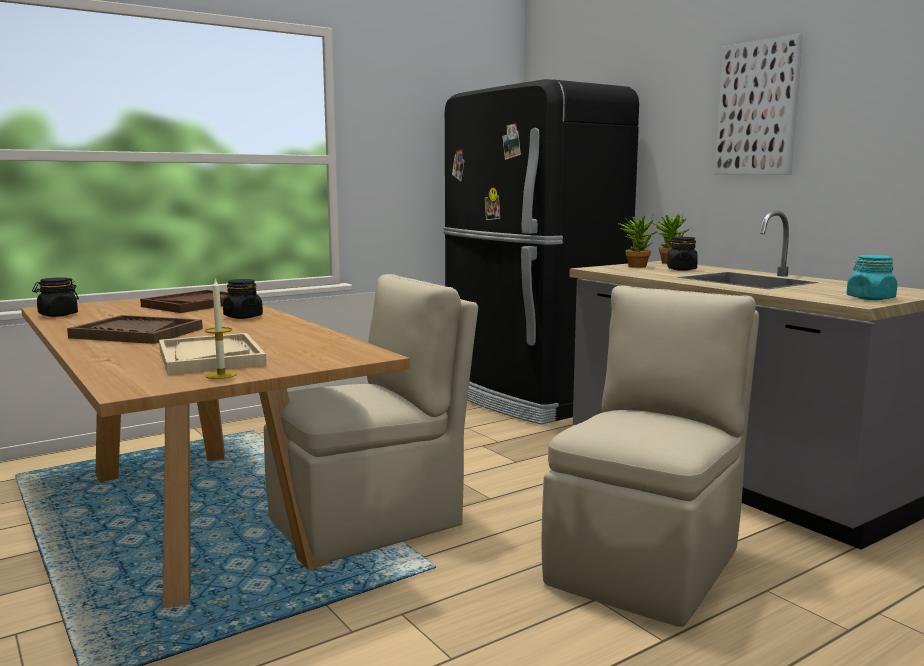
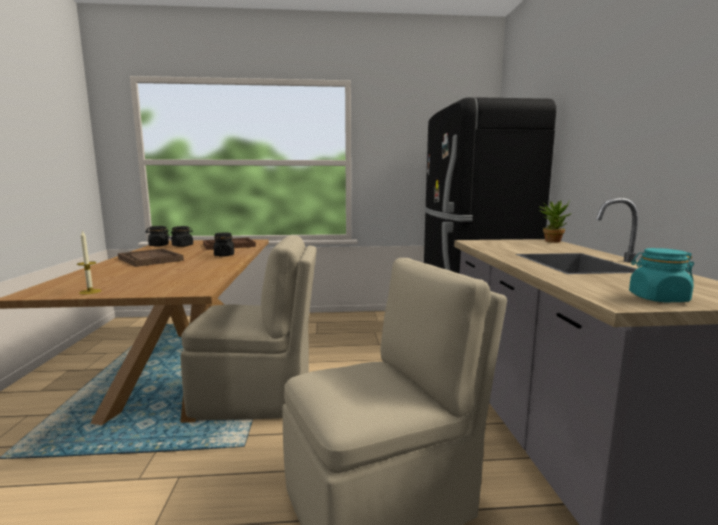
camera: 30 degrees right, 0 degrees up
(210, 357) = (126, 279): beige tray -> none
(636, 266) = (513, 242): potted plant -> none
(681, 269) = (543, 247): black jar -> black jar (182, 246)
(757, 108) = (639, 103): picture -> none

